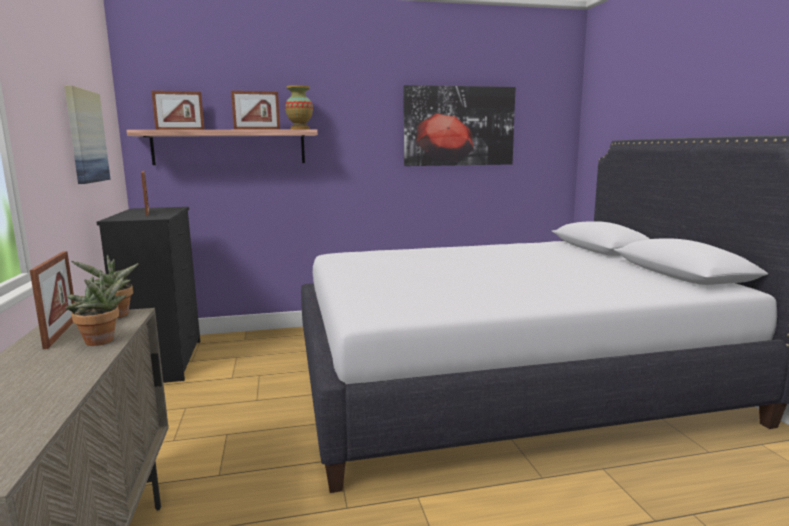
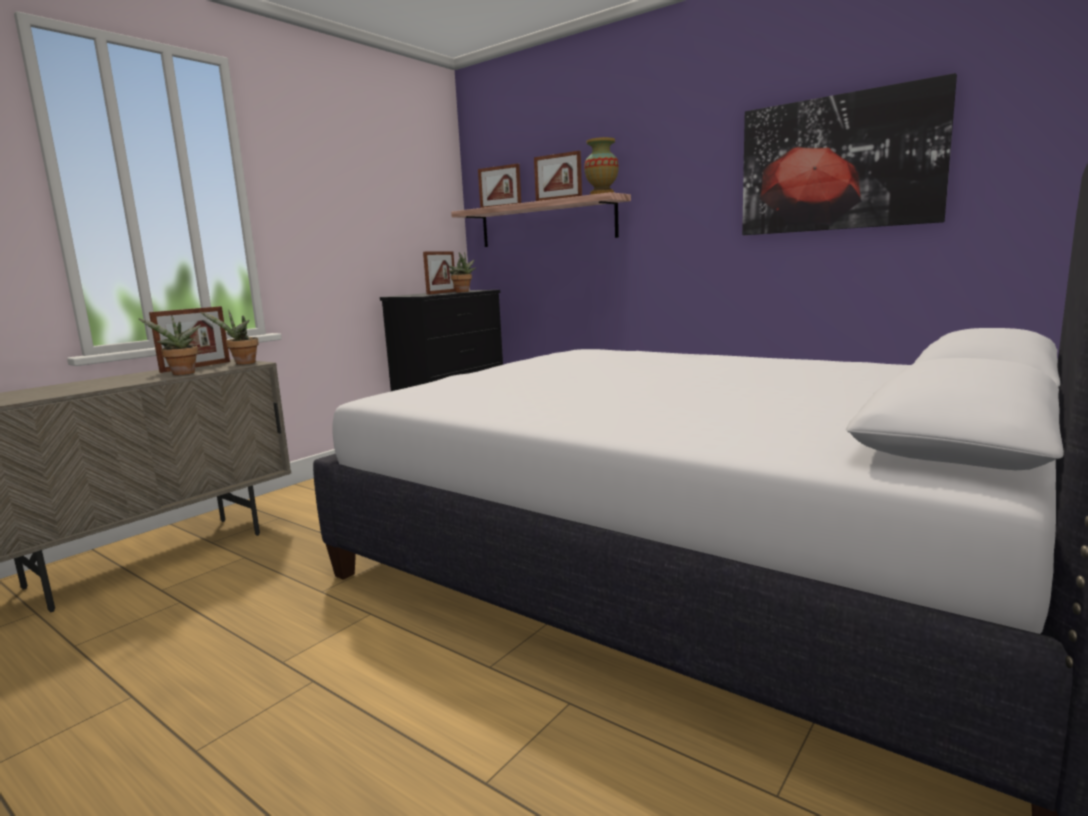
camera: 50 degrees right, 0 degrees up
(85, 136) = (385, 219): picture -> none
(170, 211) = (463, 292): none -> potted plant

